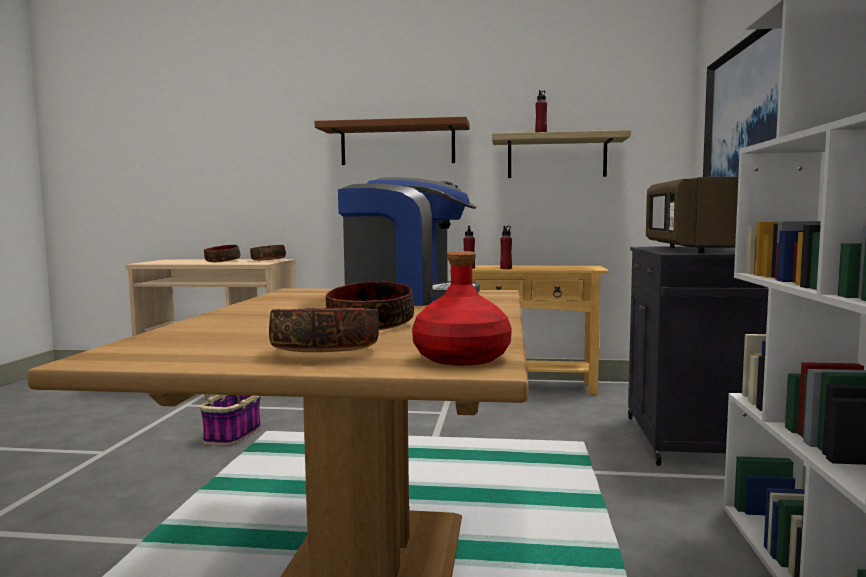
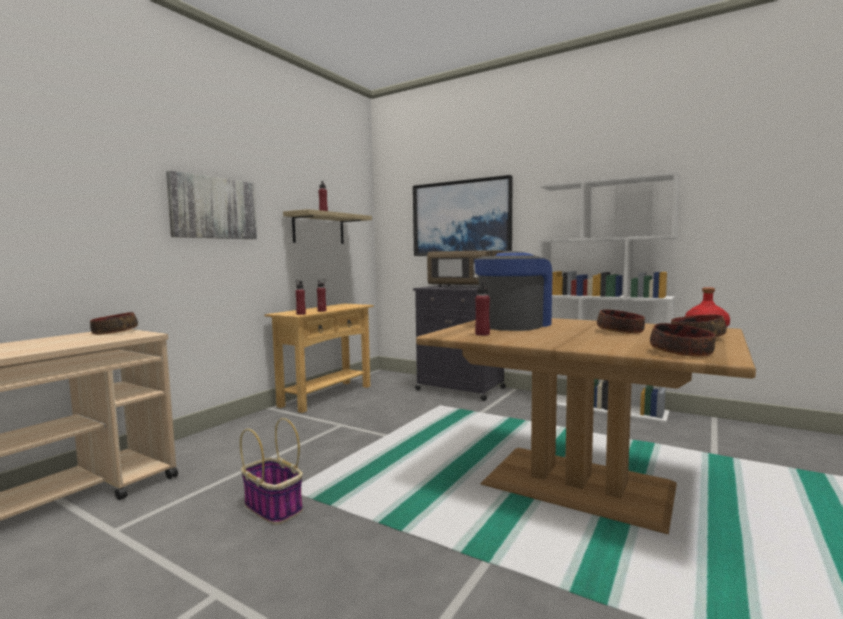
camera: 65 degrees left, 0 degrees up
(222, 261) = (62, 342): bowl -> bowl (681, 353)
(303, 296) = (482, 334): none -> red bottle
(397, 144) = (213, 208): brown shelf -> picture

